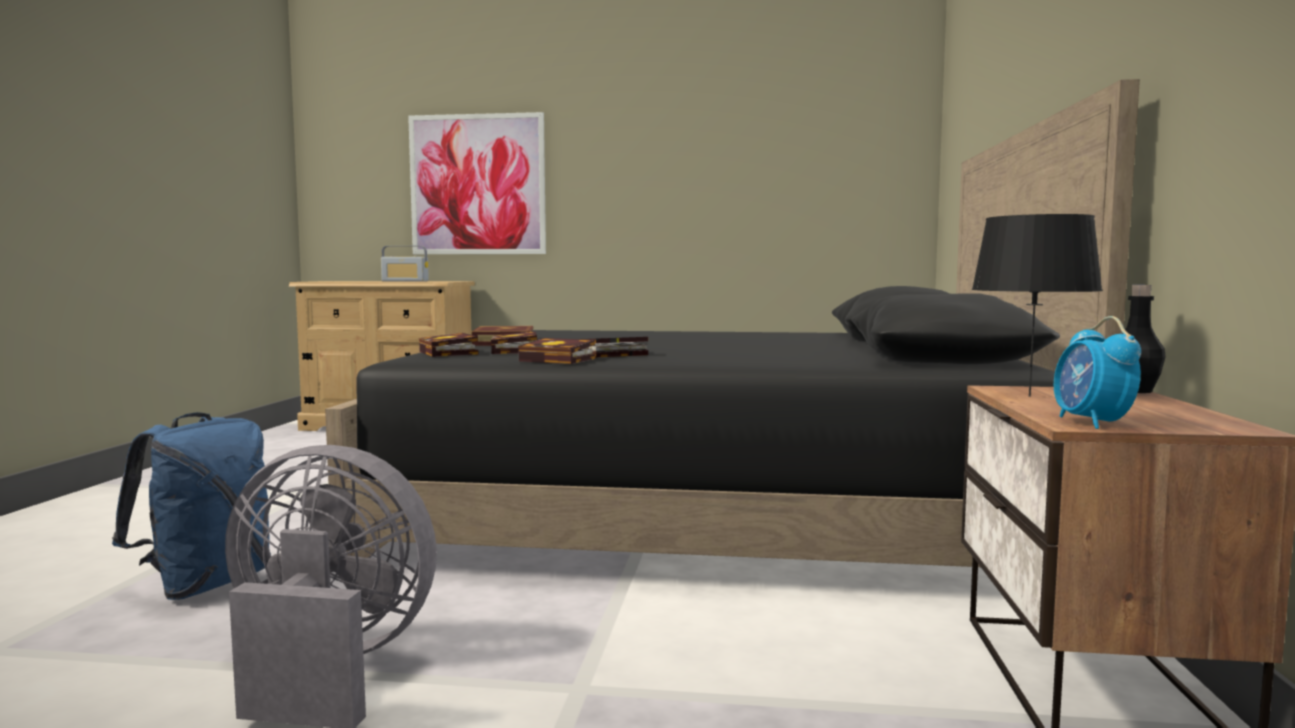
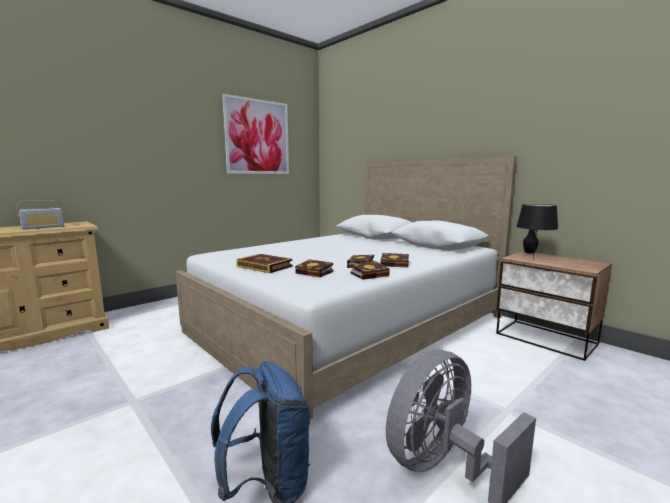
camera: 50 degrees left, 5 degrees up
(450, 353) = (300, 281): book -> book (396, 264)
(477, 185) = (81, 153): picture -> picture (257, 137)
(711, 509) = (349, 323): black bed -> white bed
(1092, 423) = (586, 268): alarm clock -> none

